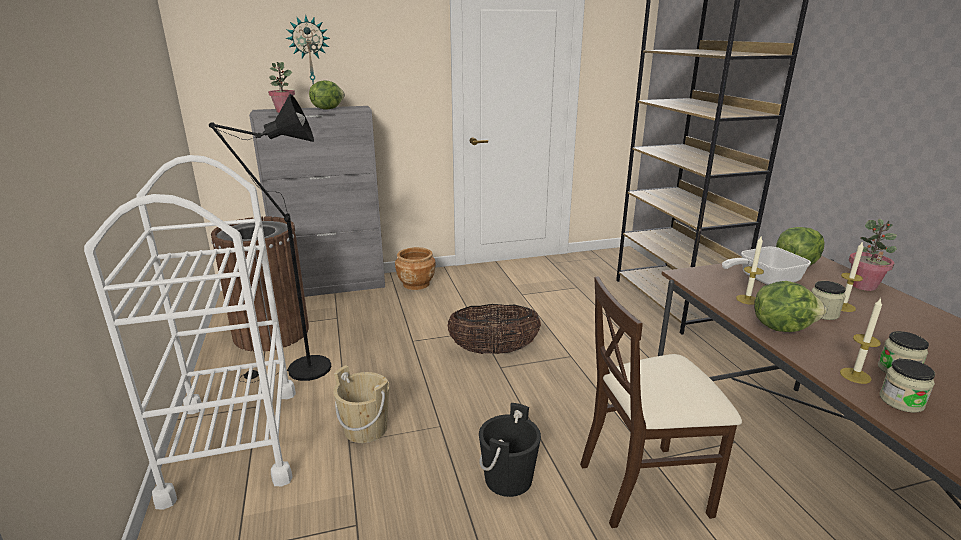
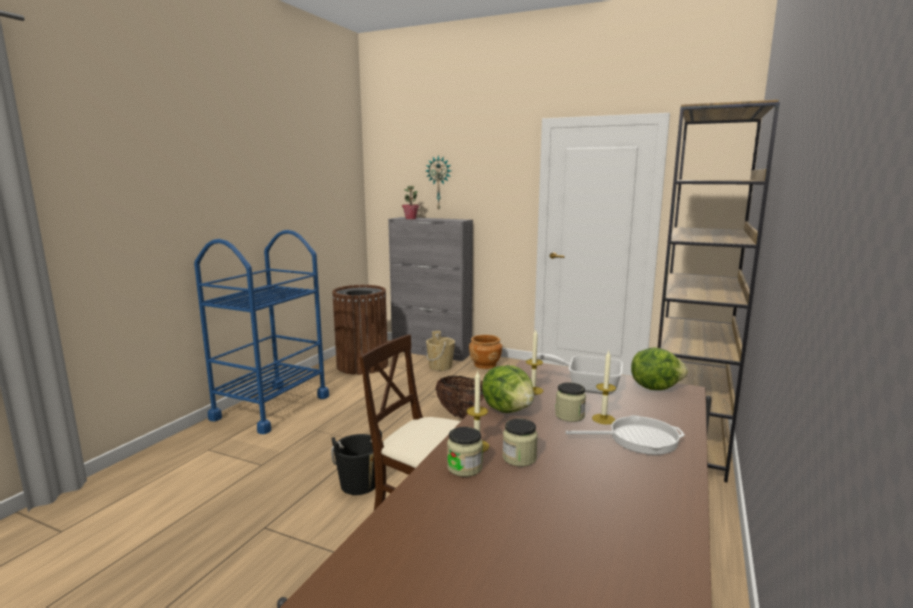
camera: 40 degrees right, 10 degrees down
(234, 442) = (271, 407): white cart -> blue cart
(300, 370) = (346, 388): black floor lamp -> none
(327, 109) = (439, 219): lettuce -> none
(365, 429) = (331, 427): beige bucket -> beige bucket (440, 366)
(863, 286) = (674, 417): potted plant -> none
(896, 315) = (638, 439): none -> frying pan

